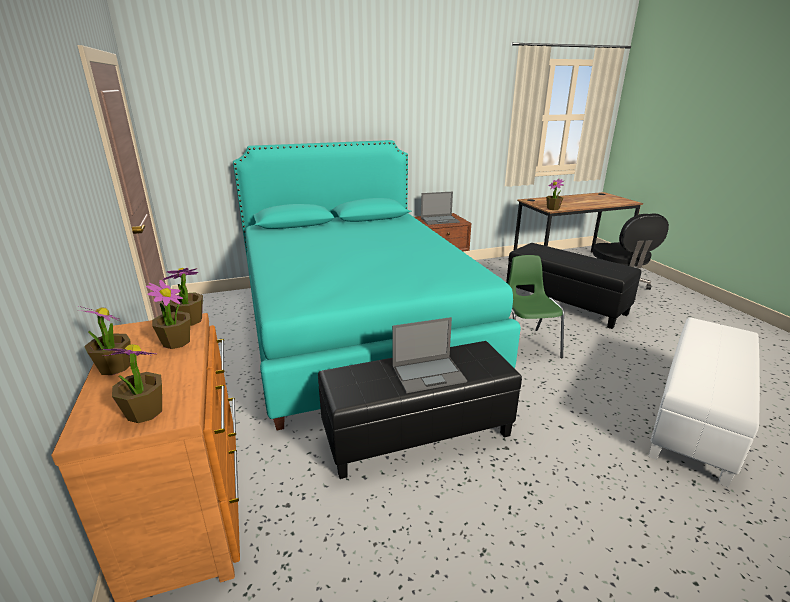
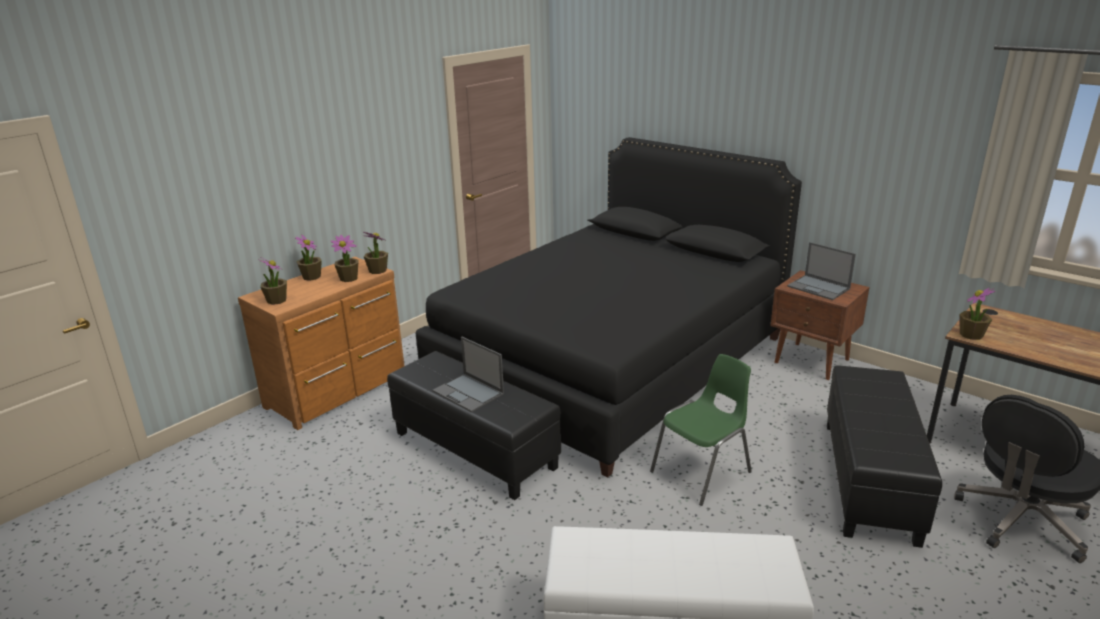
camera: 60 degrees right, 0 degrees up
(357, 326) = (611, 362): turquoise bed -> black bed

